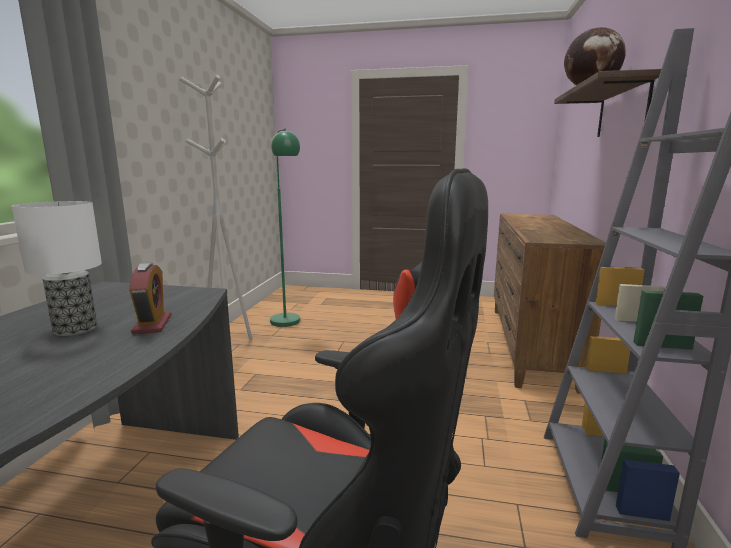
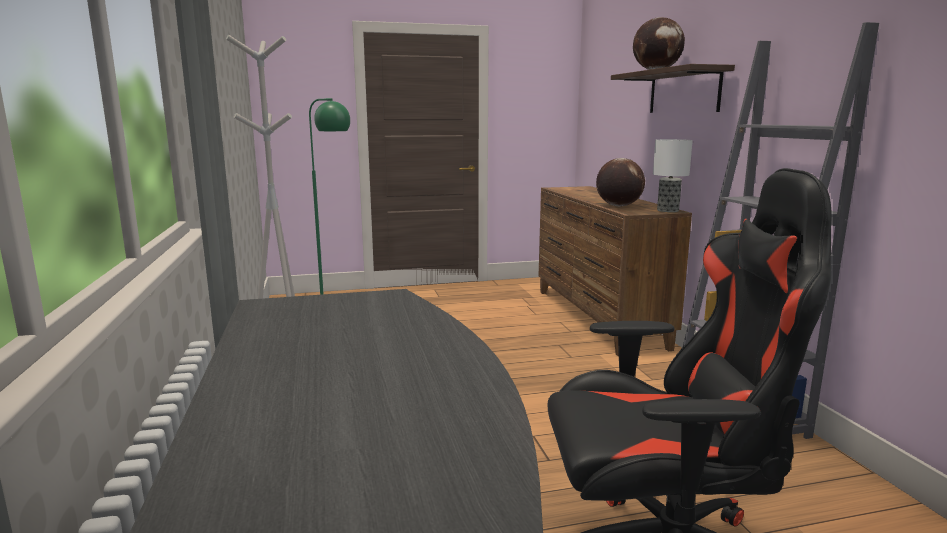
camera: 25 degrees left, 0 degrees up
(76, 328) = (346, 343): table lamp -> table lamp (667, 210)
(152, 324) = (415, 327): alarm clock -> none
(538, 233) = (618, 206): none -> globe

